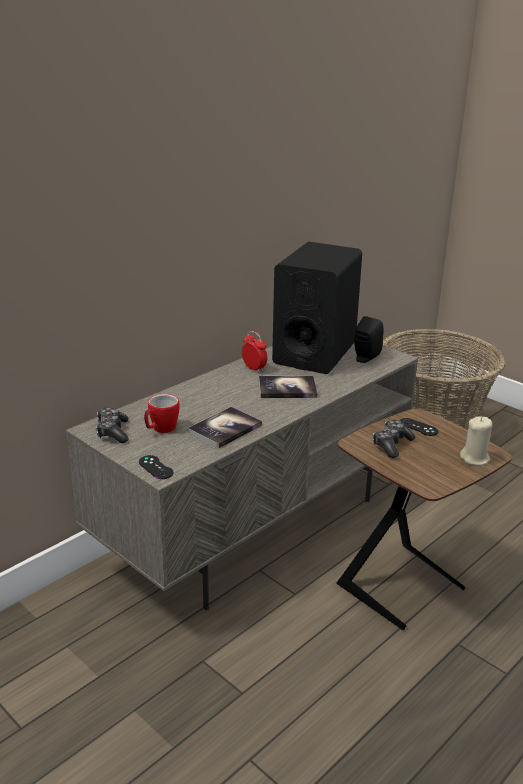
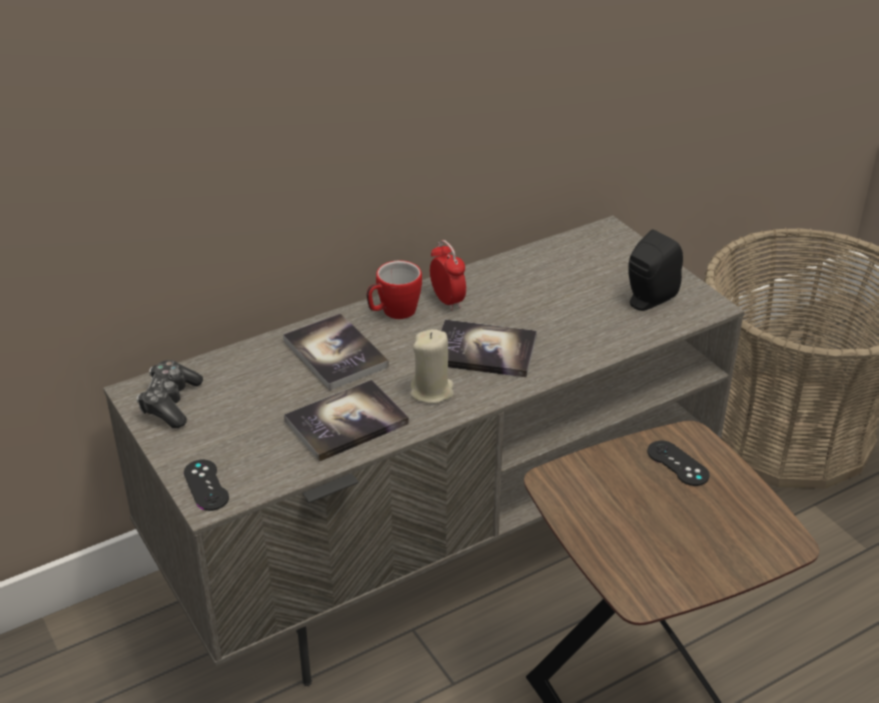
camera: 15 degrees right, 10 degrees up
(161, 429) = (245, 409): mug -> mug (393, 312)
(201, 399) = (335, 353): none -> book
(314, 353) = (564, 279): black speaker -> none
(392, 445) = (614, 495): game controller -> none
(475, 458) = (748, 548): beige candle -> beige candle (432, 391)

